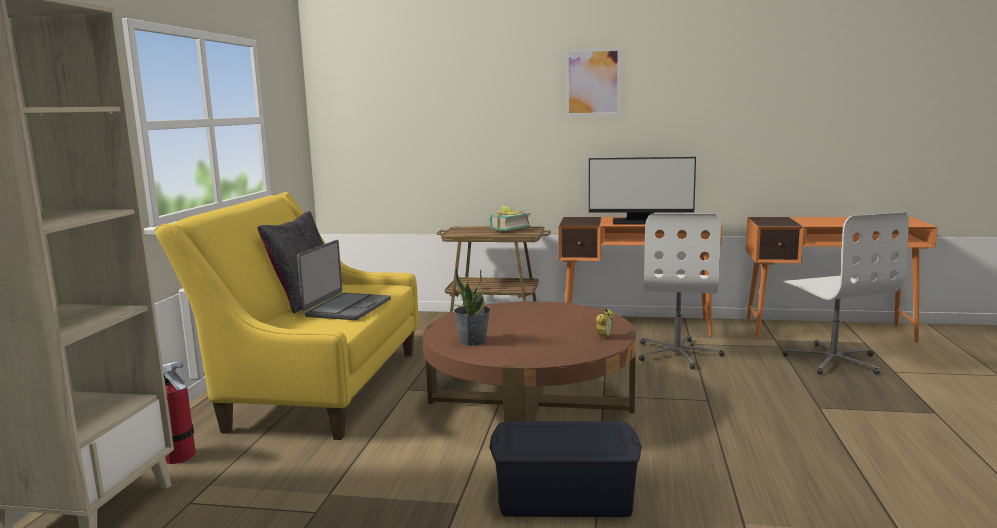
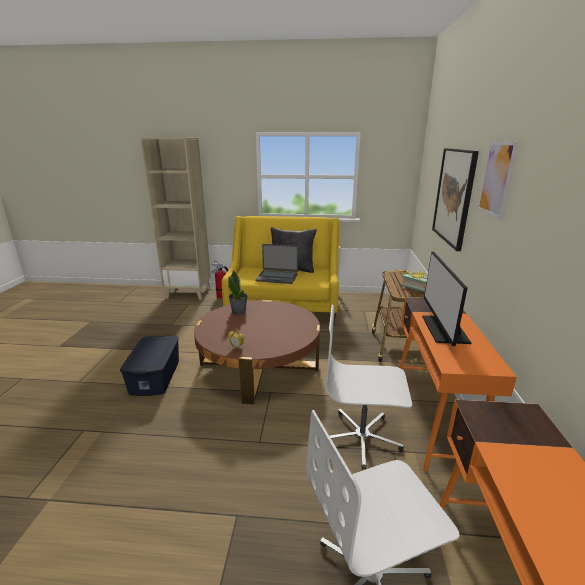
camera: 85 degrees right, 10 degrees up
(486, 117) = (454, 196): none -> picture

